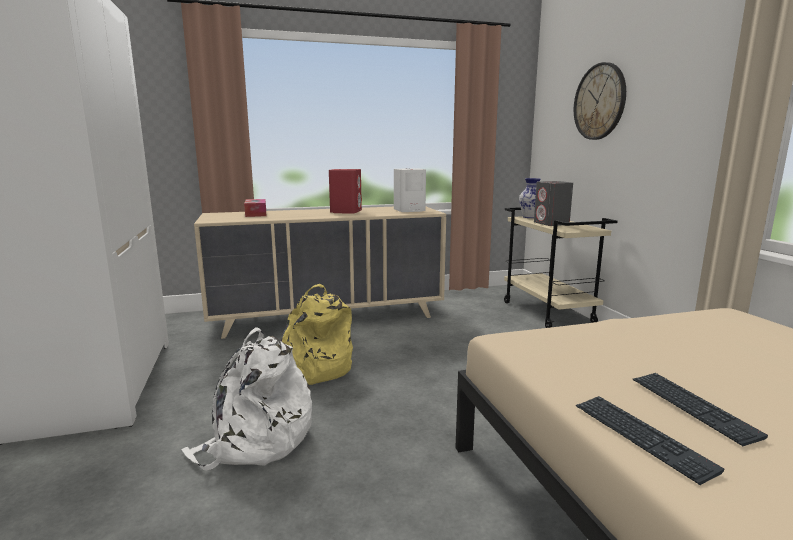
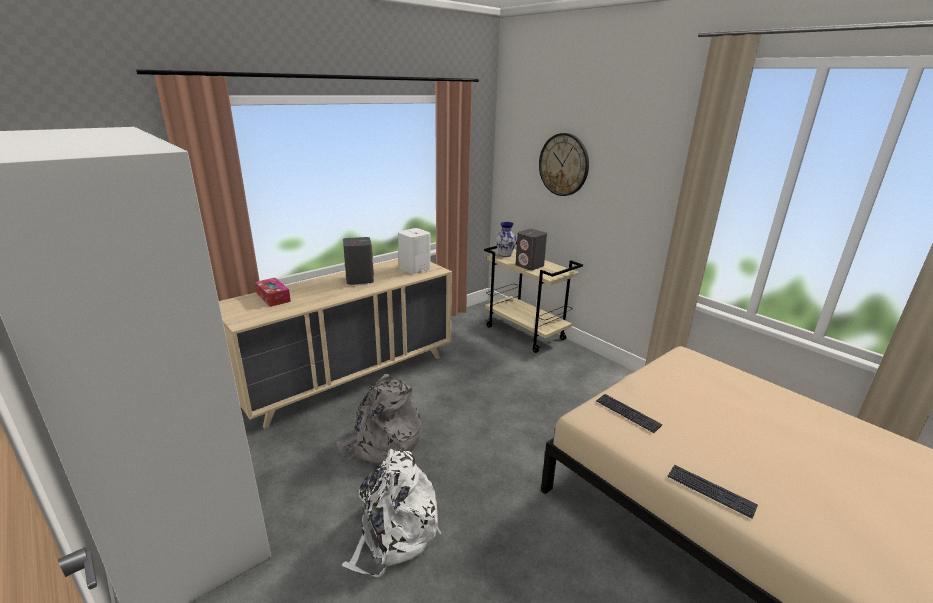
camera: 25 degrees left, 10 degrees up
(312, 369) = (382, 444): yellow backpack -> grey backpack
(346, 211) = (359, 279): red speaker -> grey speaker
(692, 407) = (718, 457): keyboard -> keyboard (627, 413)

